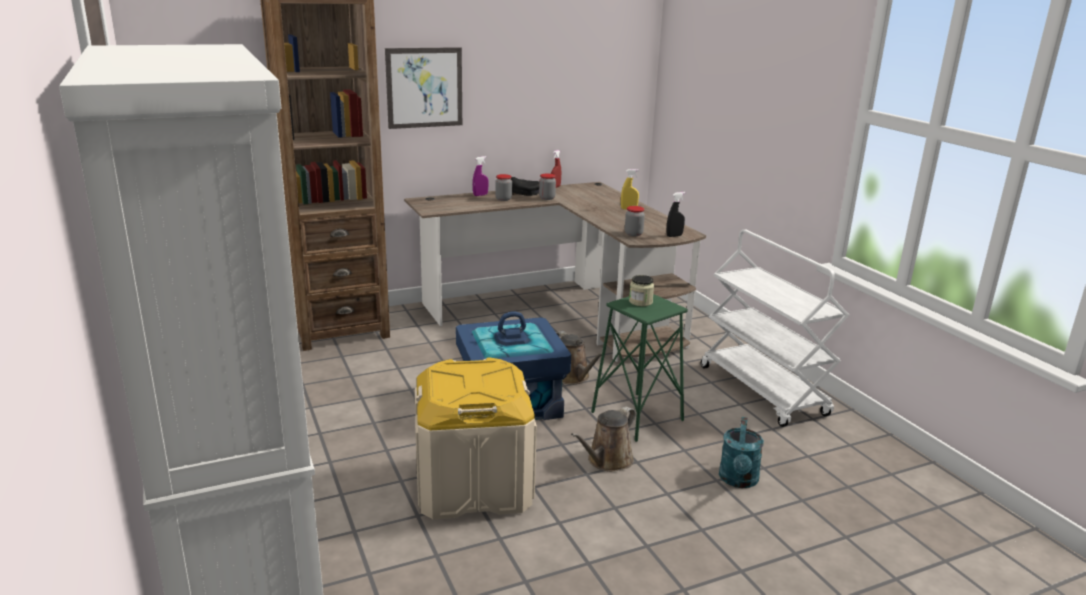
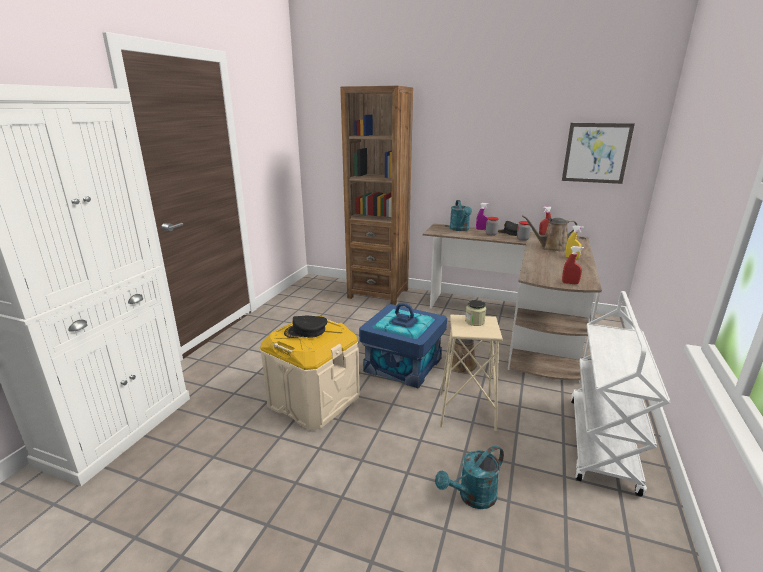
camera: 45 degrees right, 0 degrees up
(424, 87) = (454, 152): picture -> picture (596, 153)
(457, 200) = (460, 229): none -> turquoise watering can
(469, 381) = (306, 331): none -> black cap
(607, 461) = (402, 429): brown watering can -> brown watering can (551, 247)
(633, 234) = (538, 274): jar -> none
(636, 416) = (466, 411): green stool -> beige stool
(674, 236) = (570, 283): black spray bottle -> red spray bottle

